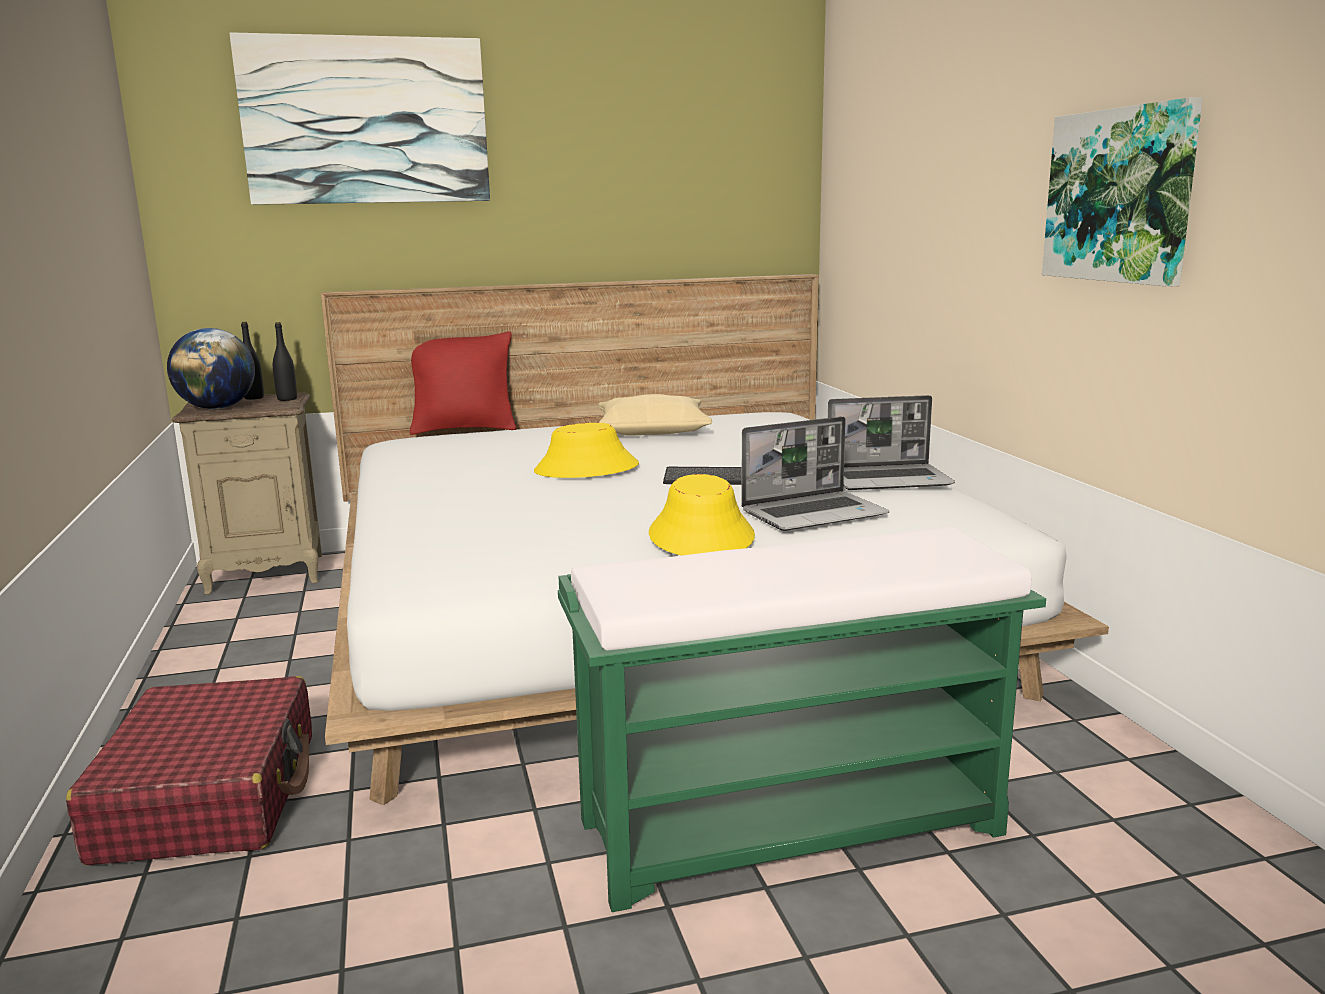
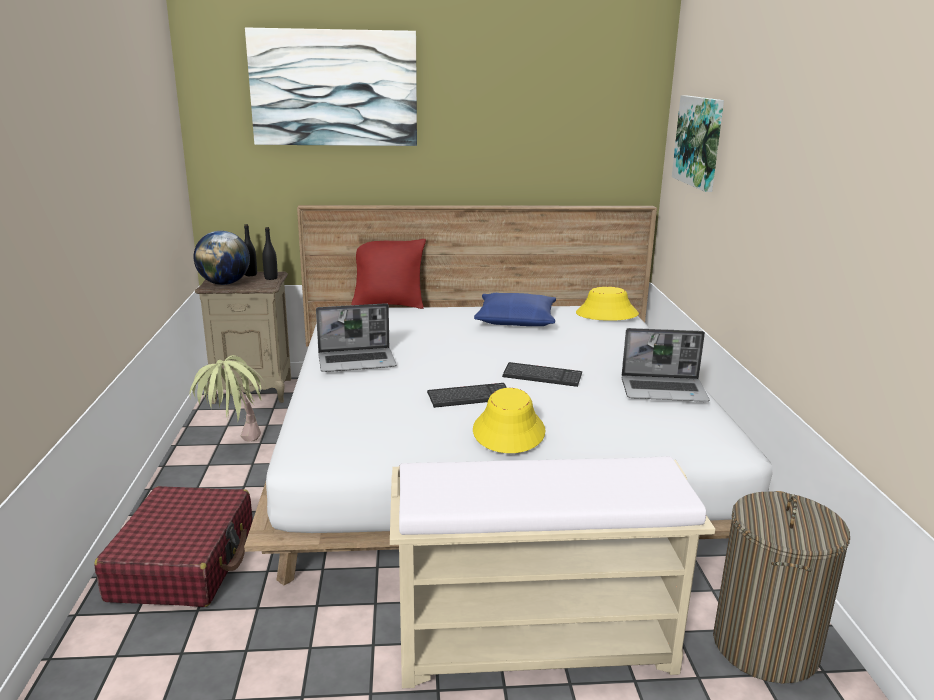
camera: 10 degrees right, 5 degrees up
(256, 644) = (234, 448): none -> potted plant
(586, 469) = (455, 356): yellow hat -> yellow hat (606, 314)
(627, 507) = (469, 397): none -> keyboard
(652, 429) = (516, 319): beige pillow -> blue pillow
(793, 825) = (537, 643): green bench -> beige bench
(814, 513) = (595, 419): laptop -> laptop (357, 361)
(1103, 785) = (765, 646): none -> laundry basket
(1120, 195) = (841, 218): picture -> picture (699, 141)

